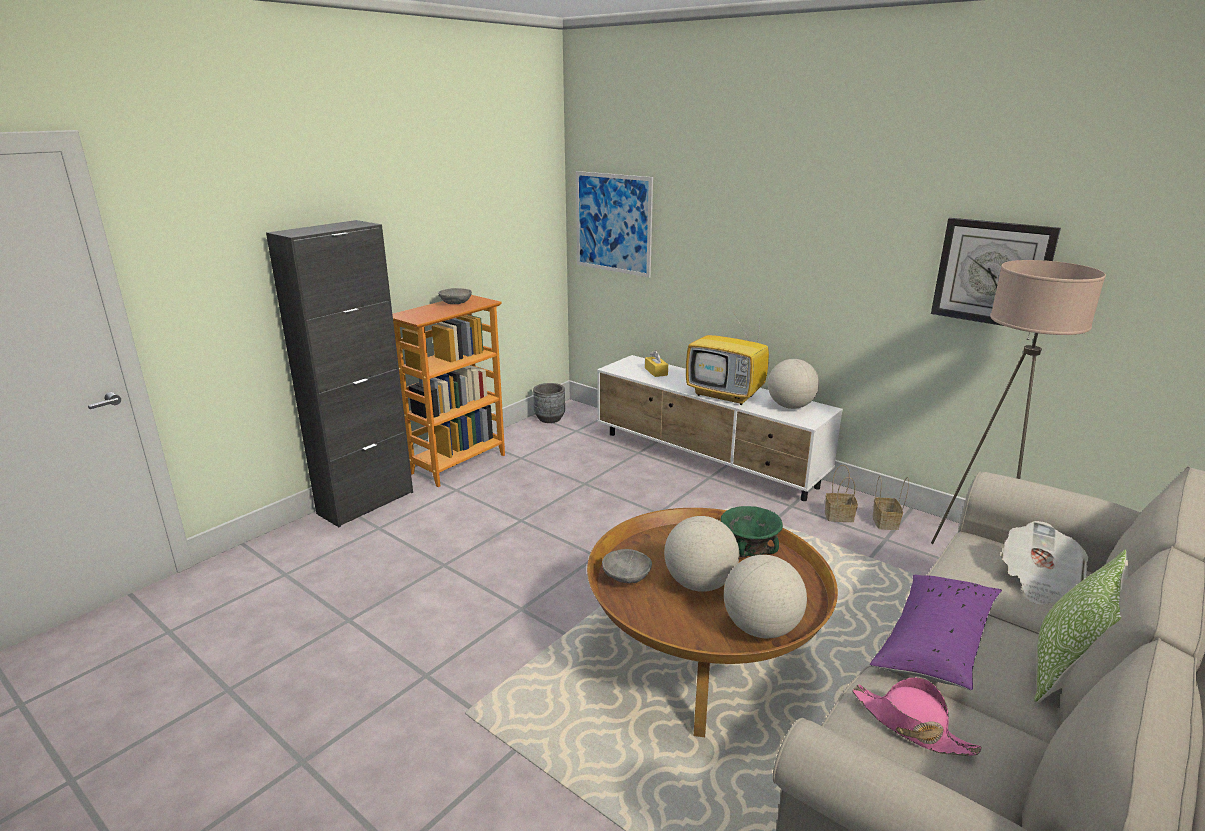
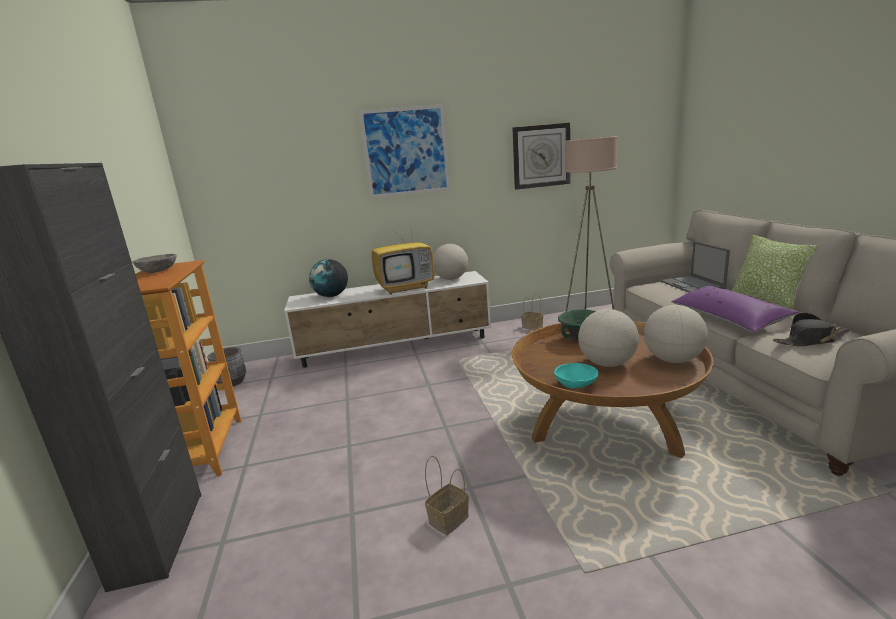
camera: 50 degrees left, 5 degrees down
(613, 223) = (240, 184): picture -> picture (406, 151)
(626, 578) = (576, 385): grey bowl -> turquoise bowl
(656, 371) = (332, 296): yellow tissue box -> globe
(840, 516) = (511, 335): basket -> basket (449, 518)
(911, 725) = (810, 341): pink hat -> black hat
(1039, 582) = (692, 285): newspaper -> laptop

